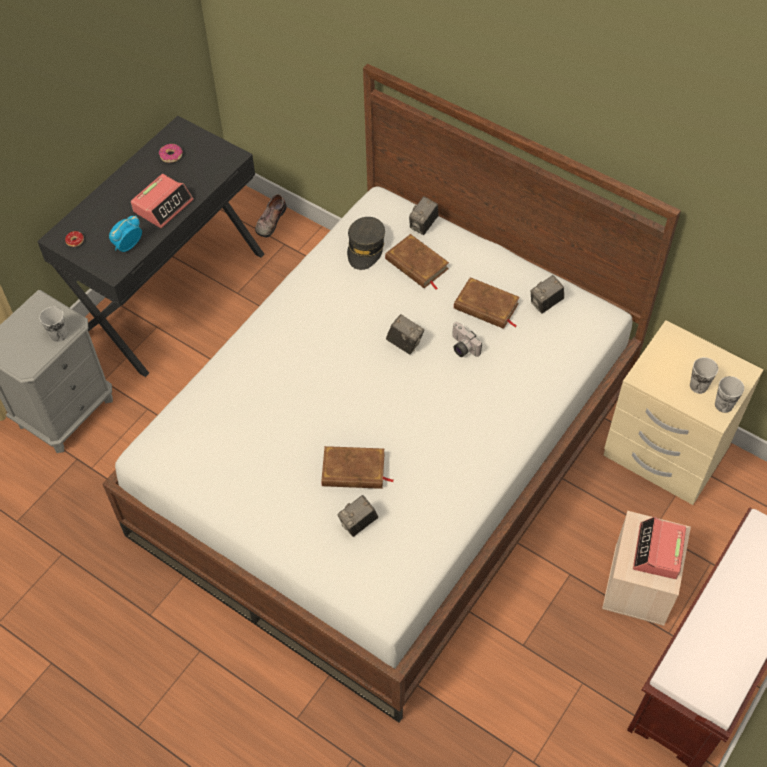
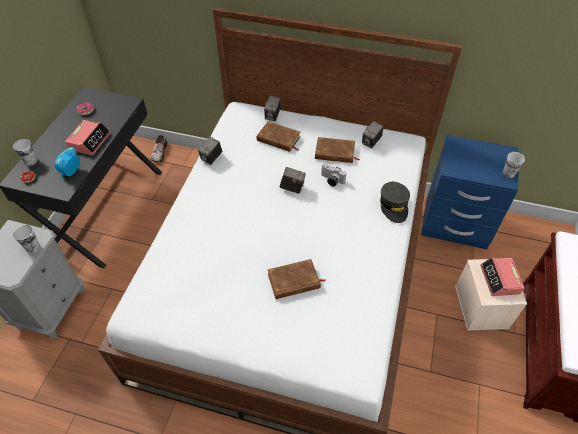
camera: 20 degrees left, 5 degrees down
(358, 524) = (314, 319): camera -> camera (211, 158)
(365, 248) = (241, 137): grey cap -> grey cap (394, 206)
(664, 453) = (455, 224): beige nightstand -> blue nightstand
(698, 386) = (487, 166): cup -> cup (30, 161)

